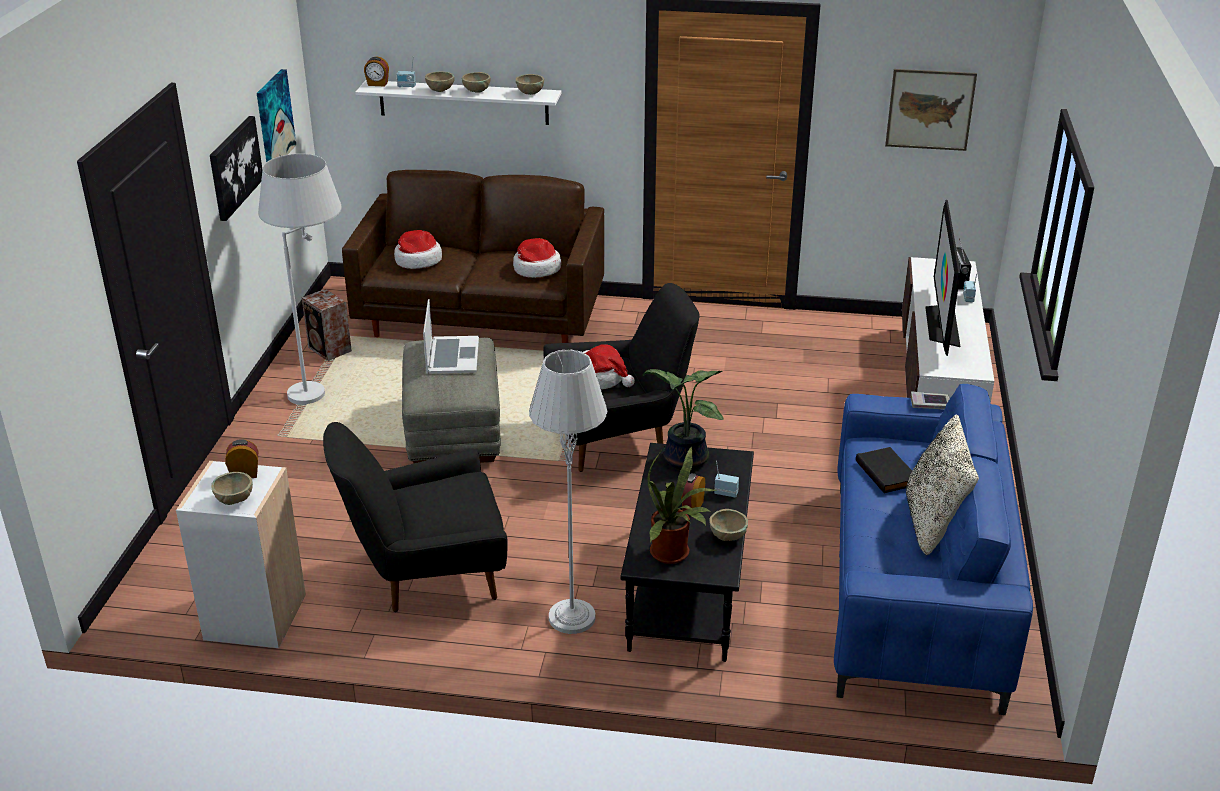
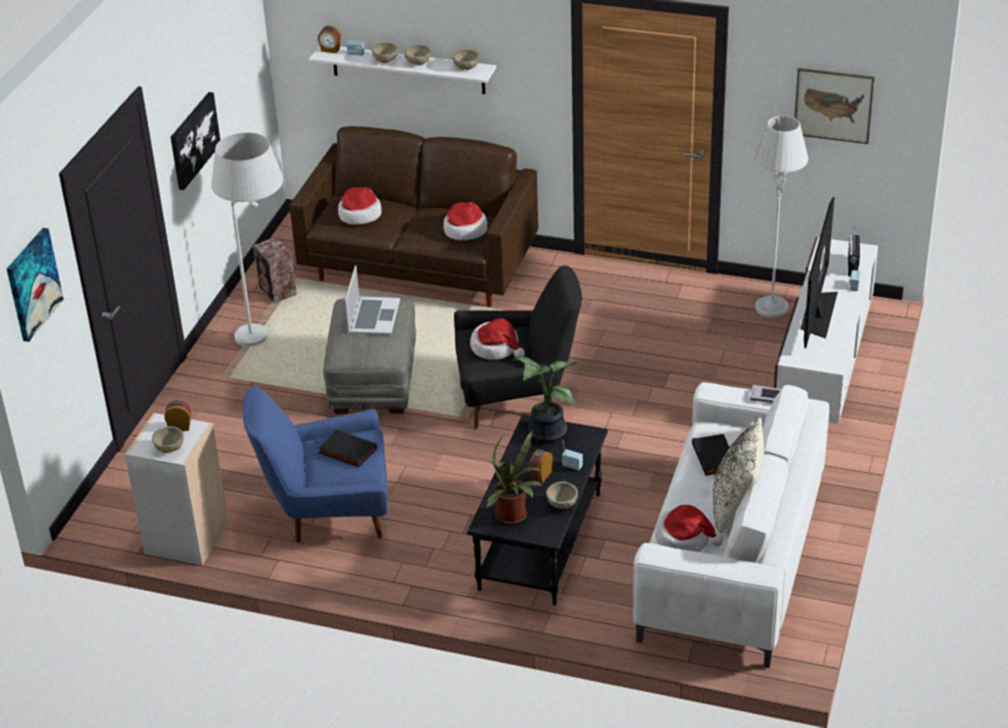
camera: 10 degrees right, 5 degrees up
(274, 119) = (233, 87): picture -> picture (33, 284)
(428, 576) = (329, 514): black armchair -> blue armchair
(449, 497) = (346, 452): none -> black book
(571, 618) = (439, 559): grey floor lamp -> grey floor lamp (771, 308)
(886, 565) = (684, 539): none -> hat
(915, 592) = (732, 559): blue sofa -> white sofa

